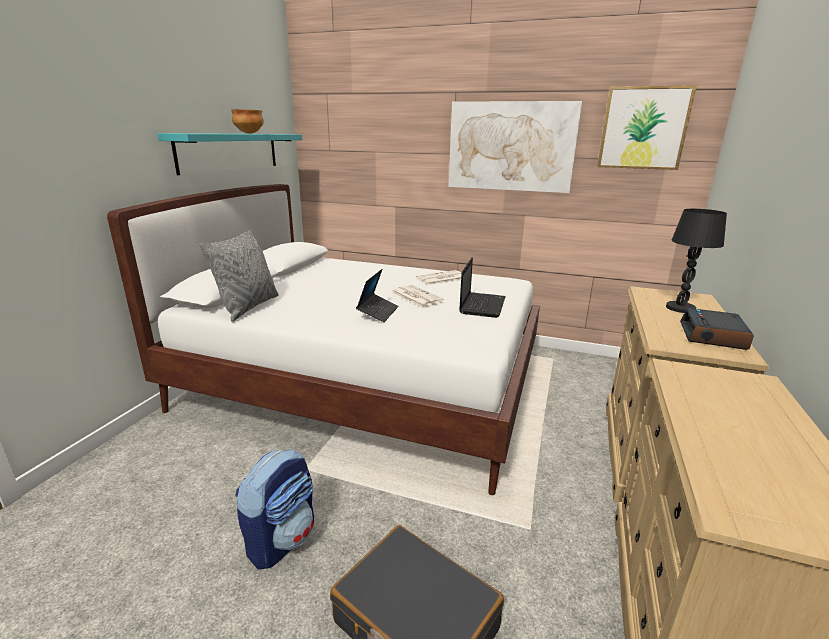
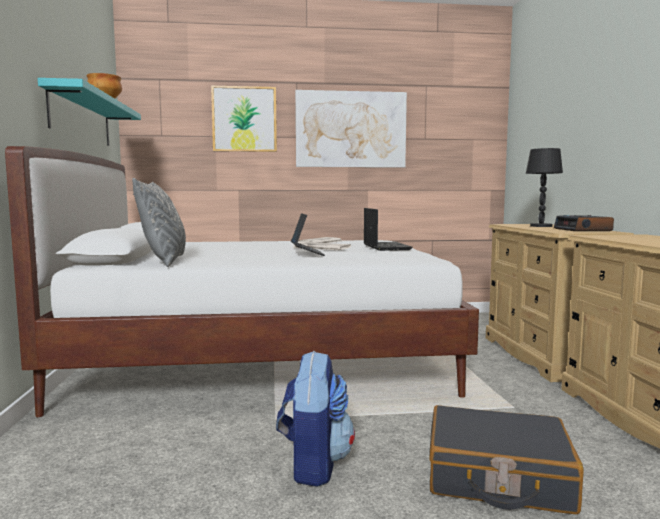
camera: 25 degrees left, 15 degrees down
(643, 128) = (453, 114): picture -> picture (244, 119)

